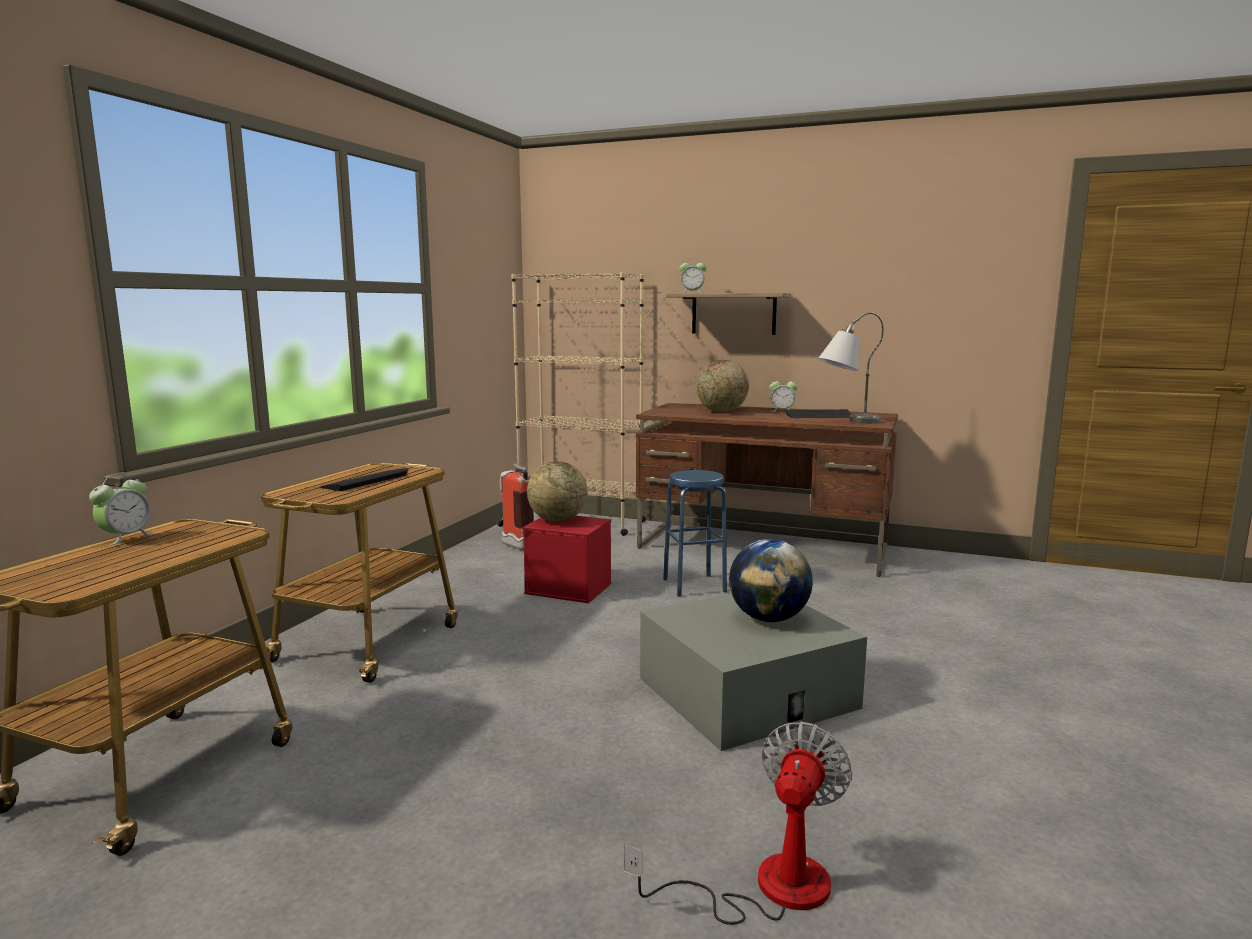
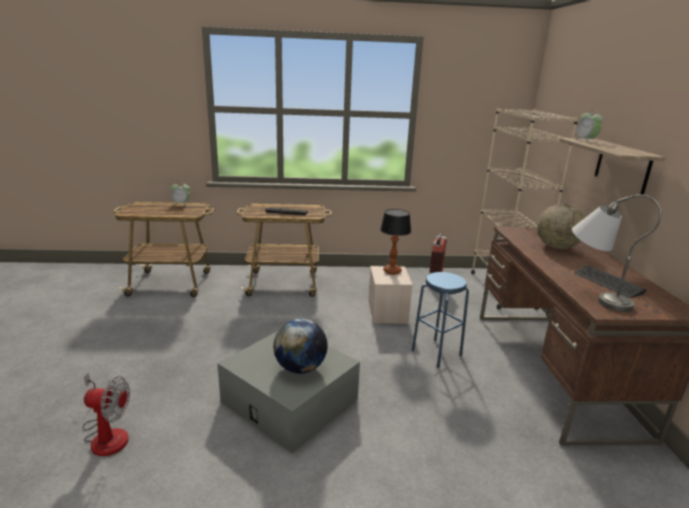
camera: 65 degrees right, 10 degrees up
(557, 520) = (392, 271): globe -> table lamp
(570, 588) = (388, 313): red storage box -> beige storage box
(782, 411) = (605, 267): alarm clock -> none

